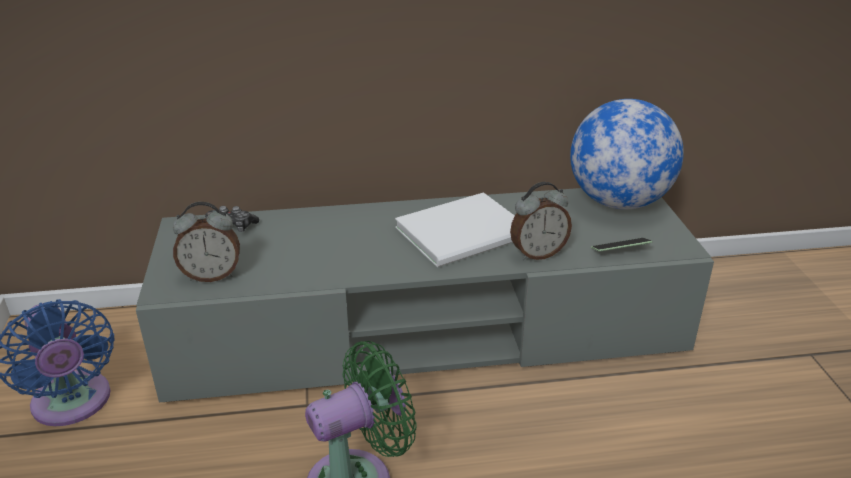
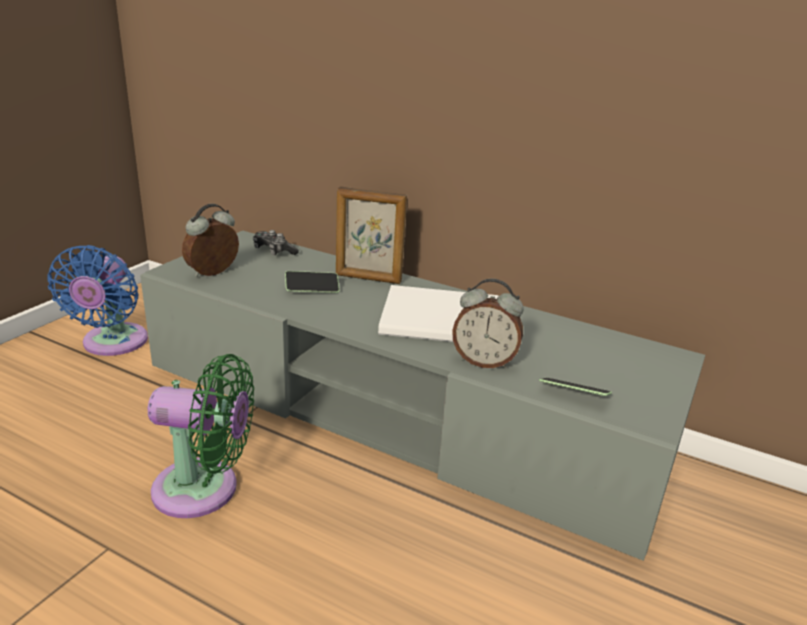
camera: 35 degrees right, 5 degrees down
(212, 275) = (214, 274): alarm clock -> alarm clock turned 105 degrees clockwise
(325, 250) = (312, 289): none -> phone
(355, 219) = (368, 278): none -> picture frame
(618, 202) = (638, 356): globe -> none

